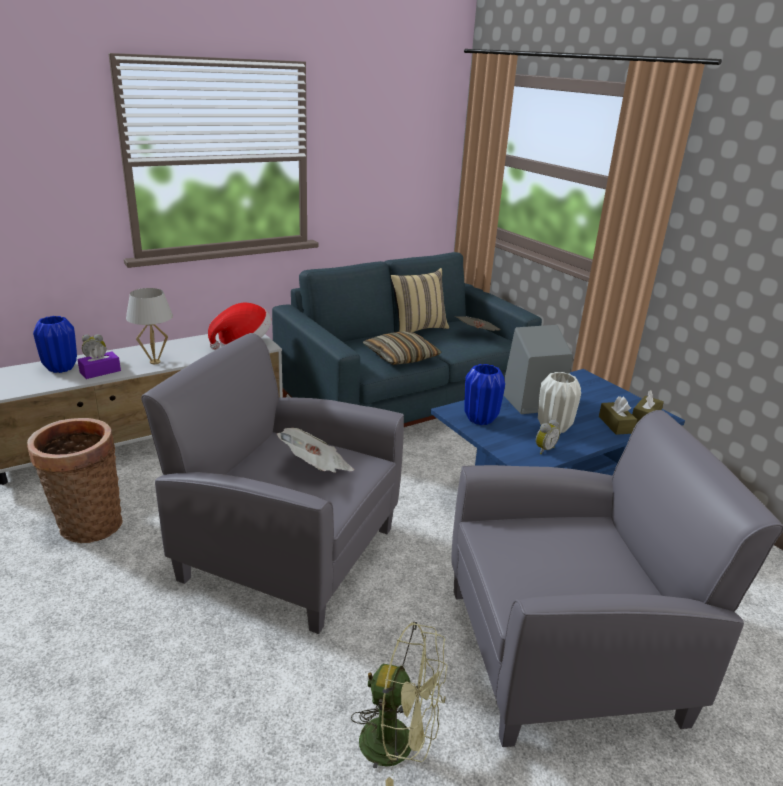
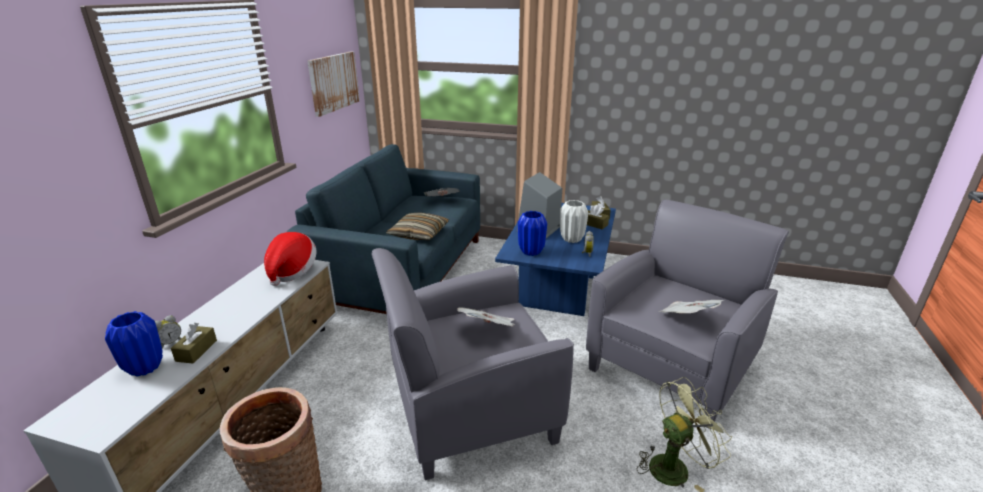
camera: 40 degrees left, 0 degrees up
(100, 371) = (196, 350): purple tissue box -> brown tissue box
(155, 362) = (238, 318): white table lamp -> none
(407, 165) = (333, 82): none -> picture
(417, 329) = (396, 211): beige pillow -> none
(548, 578) = (687, 318): none -> newspaper

